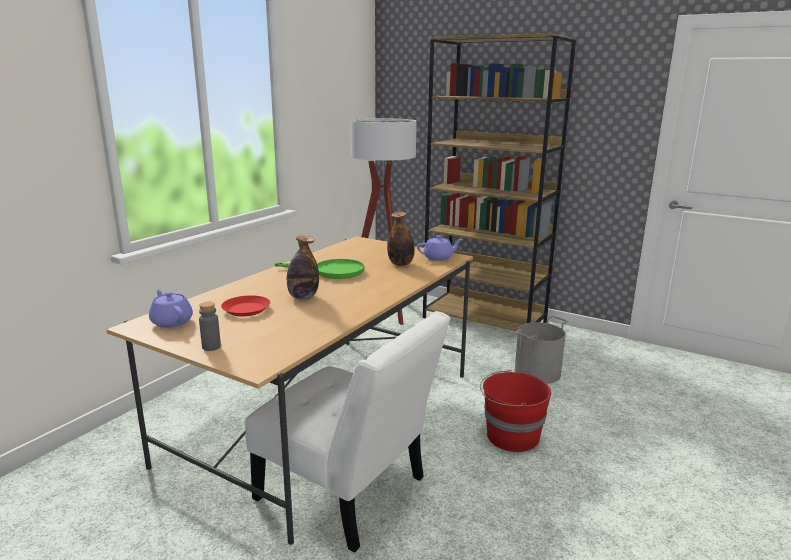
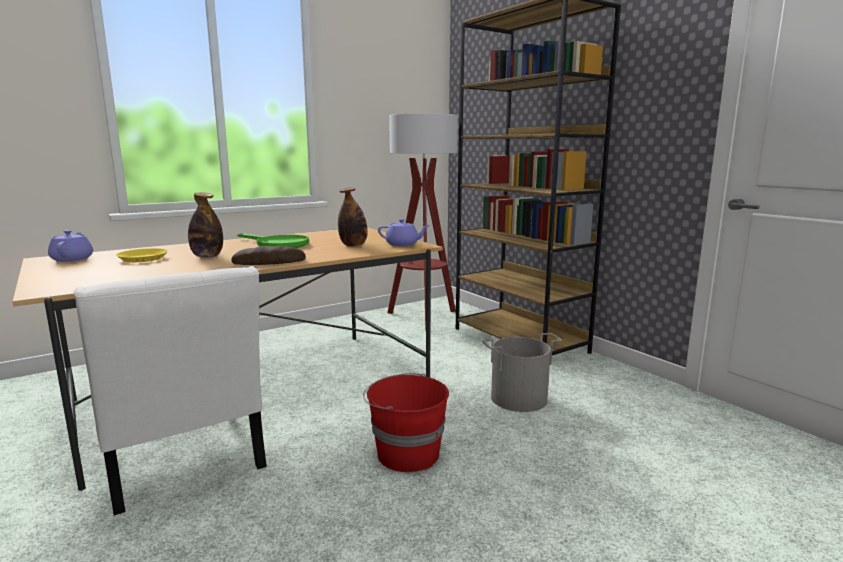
camera: 25 degrees right, 5 degrees down
(211, 347) = (52, 275): grey bottle -> none
(246, 309) = (143, 258): red plate -> yellow plate
(376, 296) = (269, 262): none -> bread

